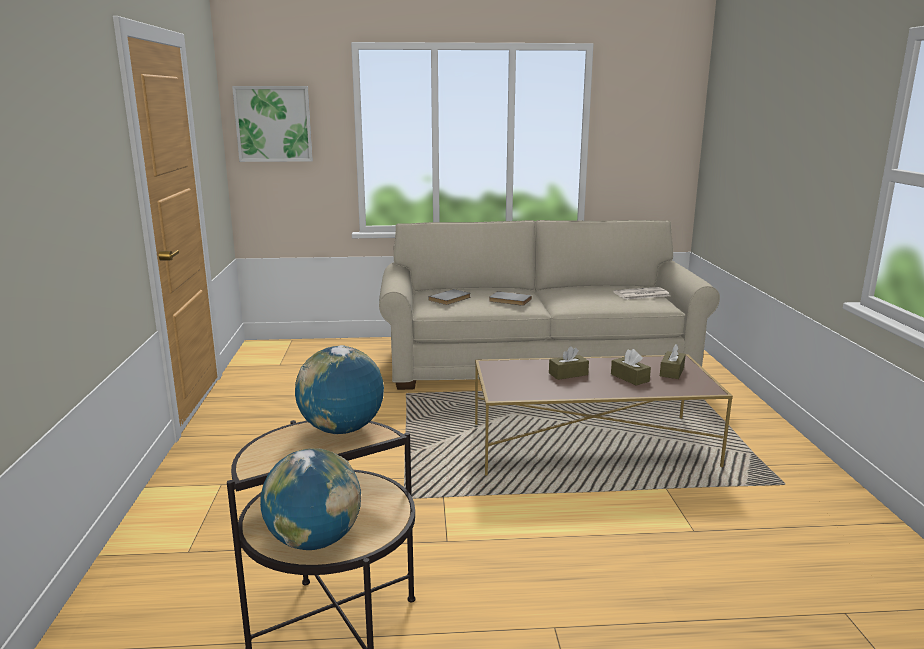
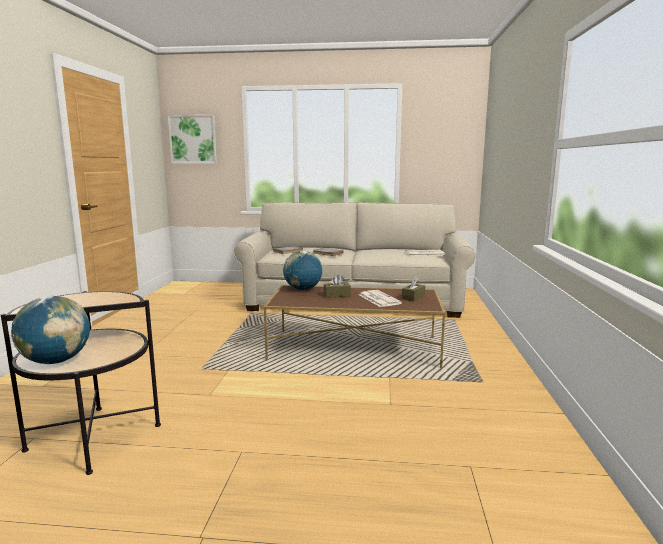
camera: 10 degrees right, 5 degrees down
(342, 430) = (108, 296): globe -> globe (303, 289)
(629, 378) = (378, 299): brown tissue box -> newspaper

